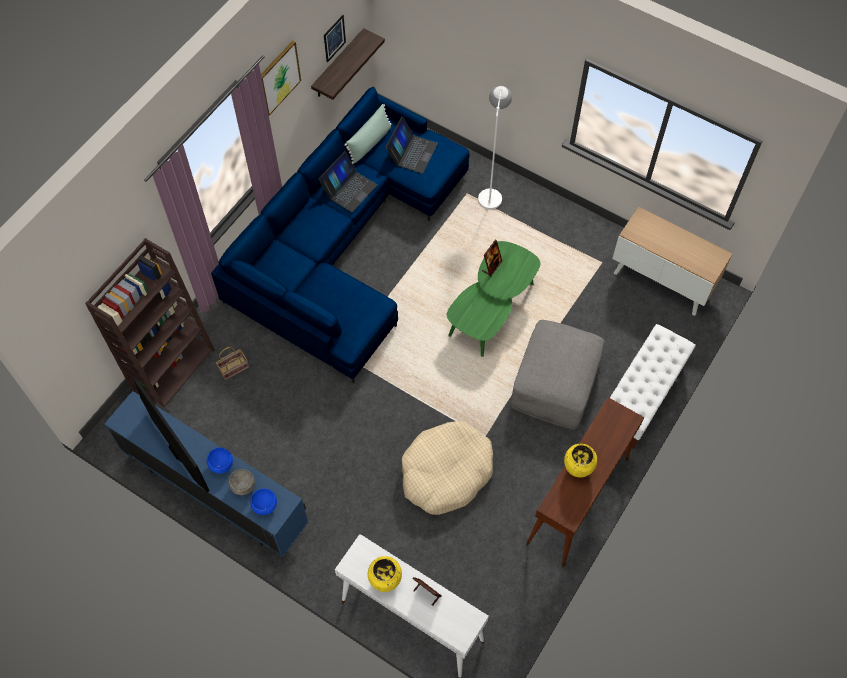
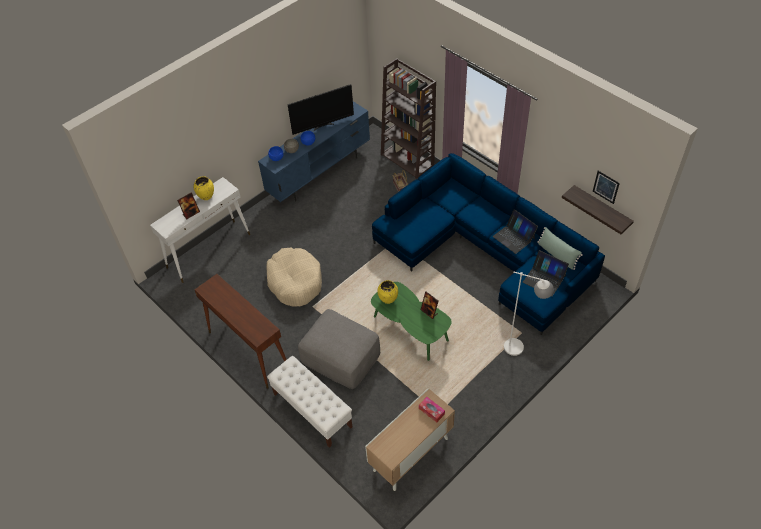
camera: 105 degrees right, 10 degrees down
(279, 78) = (553, 140): picture -> none
(577, 468) = (235, 300): yellow vase -> yellow vase (388, 299)
(647, 227) = (431, 411): none -> tissue box

